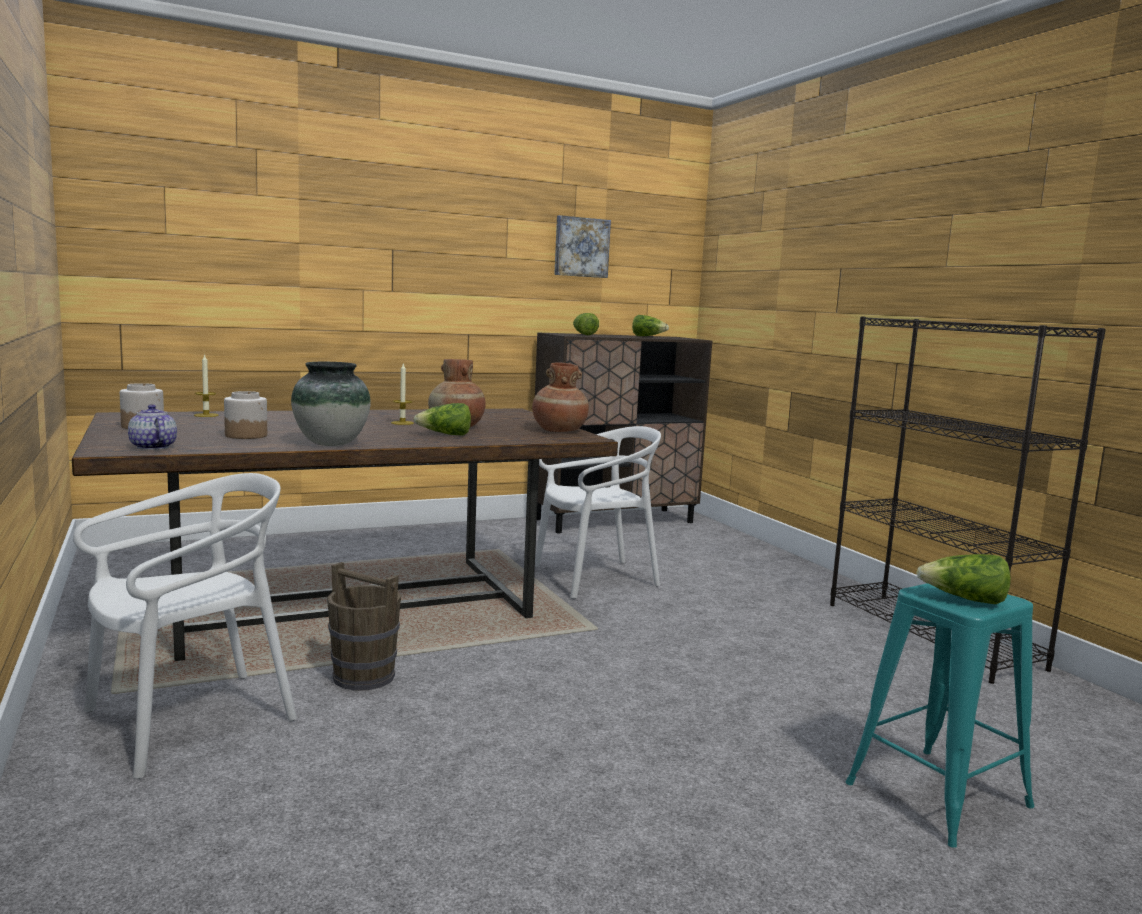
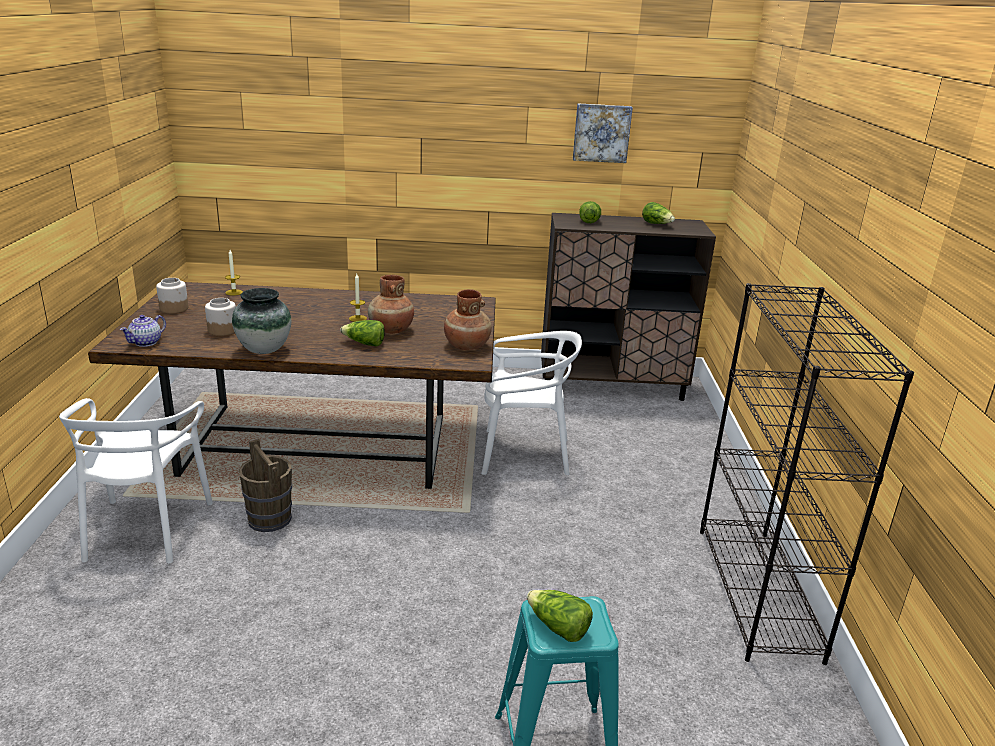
camera: 25 degrees right, 15 degrees up
(152, 447) = (146, 342): teapot -> teapot turned 135 degrees counterclockwise
(190, 719) = (146, 529): white chair -> white chair turned 105 degrees clockwise

